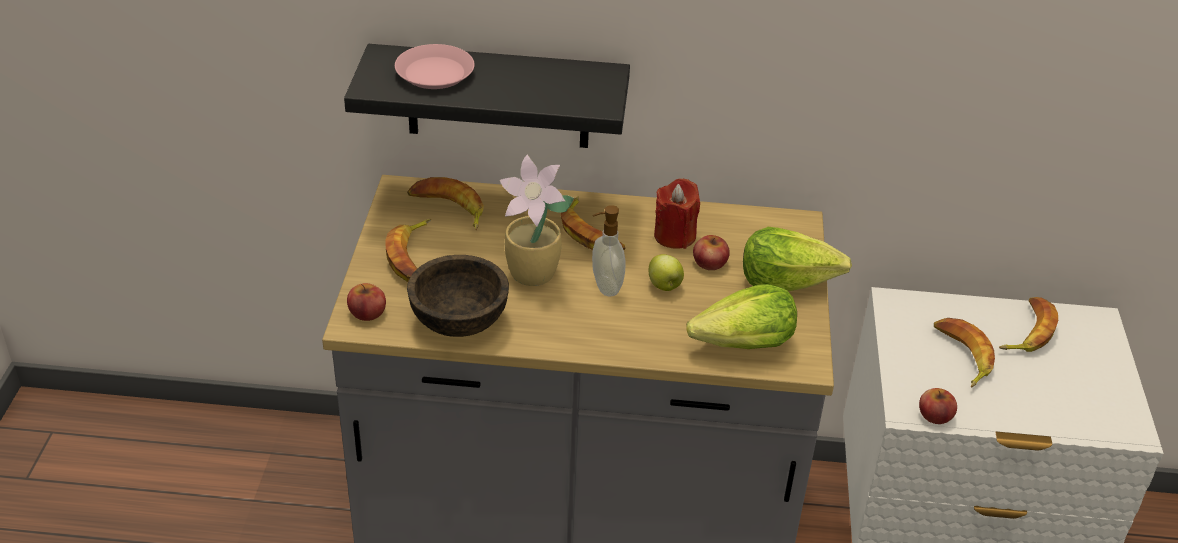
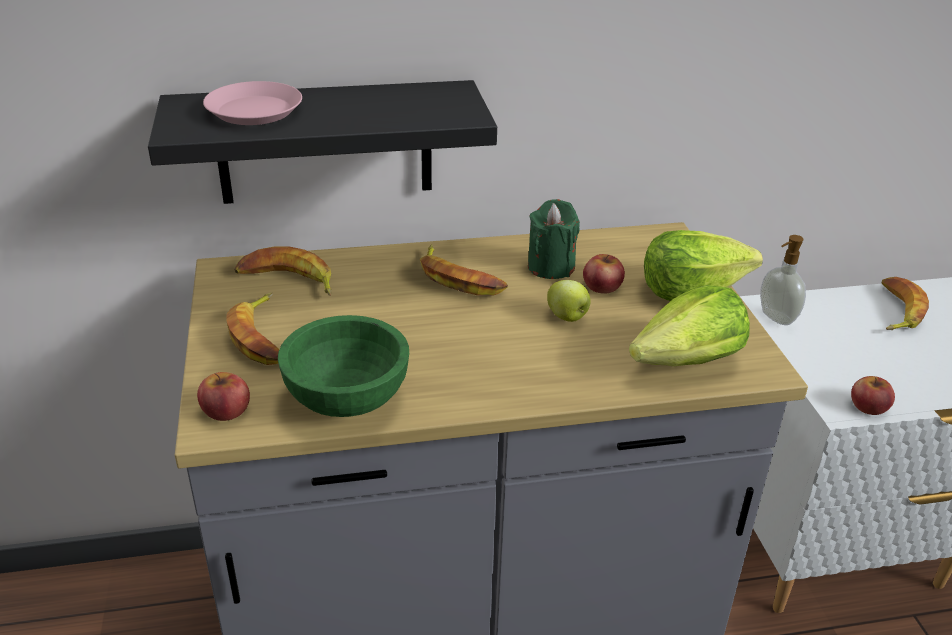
camera: 15 degrees left, 5 degrees down
(458, 320) = (346, 398): brown bowl -> green bowl
(534, 275) = (416, 331): potted plant -> none
(605, 286) = (503, 329): soap dispenser -> soap dispenser (775, 318)
(675, 236) = (551, 267): red candle -> green candle
(961, 356) = (854, 344): banana -> none

